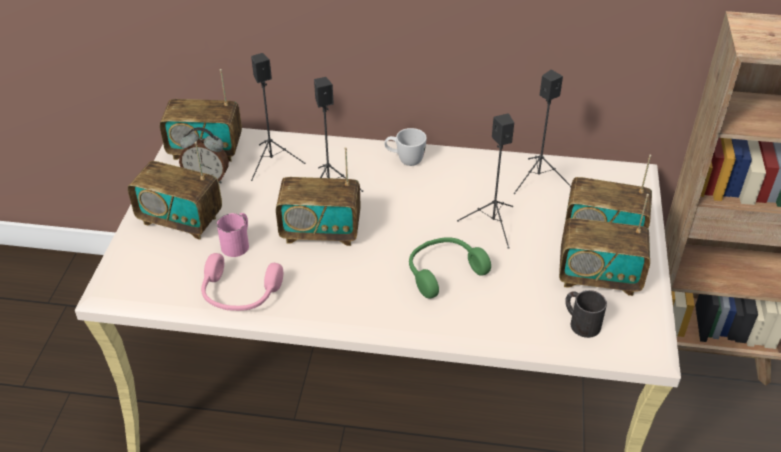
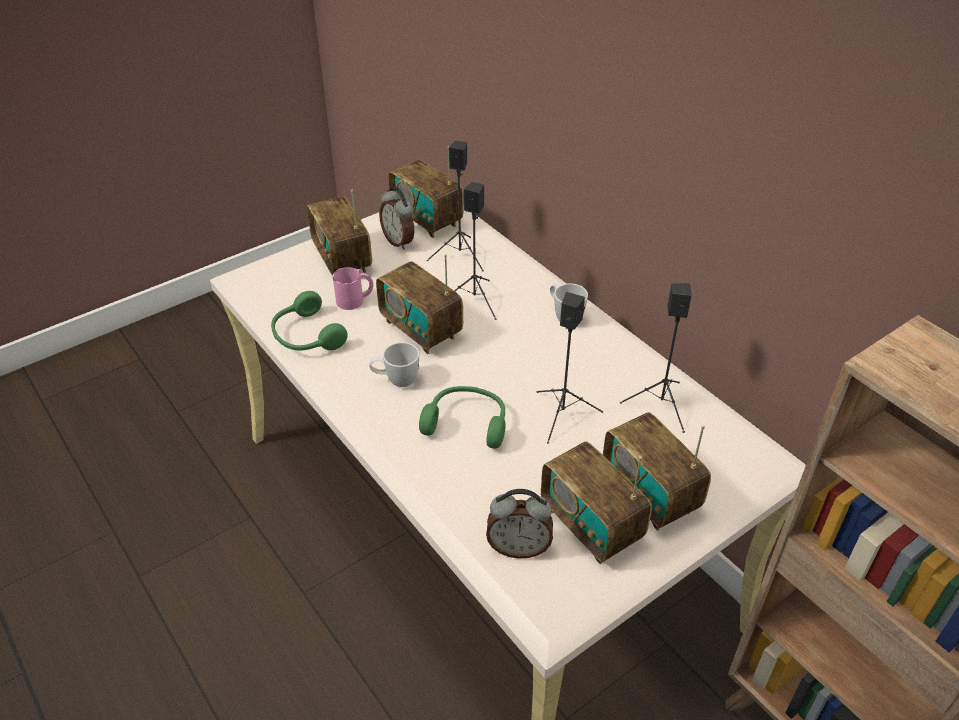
camera: 45 degrees right, 0 degrees up
(239, 294) = (306, 336): pink headphones -> green headphones
(355, 278) = (396, 381): none -> white mug
(580, 322) = (518, 547): black mug -> alarm clock

